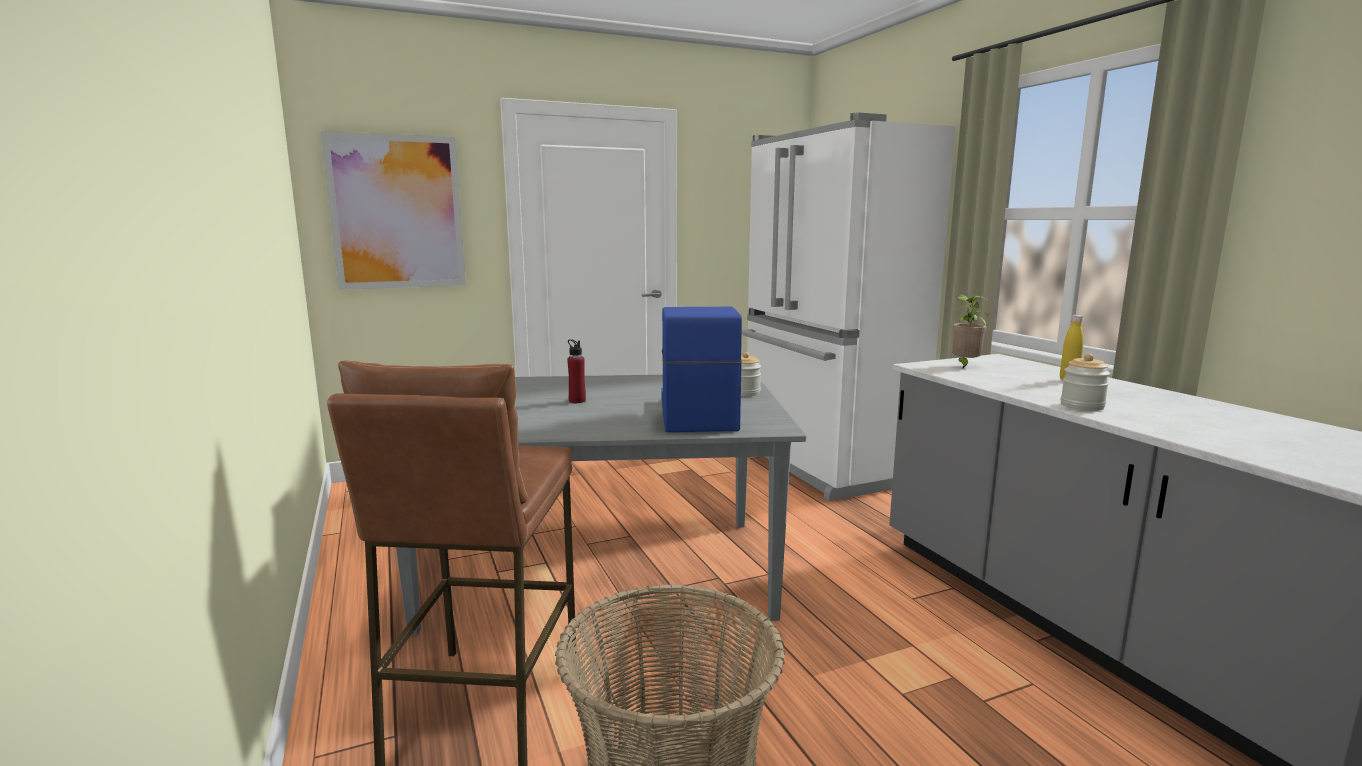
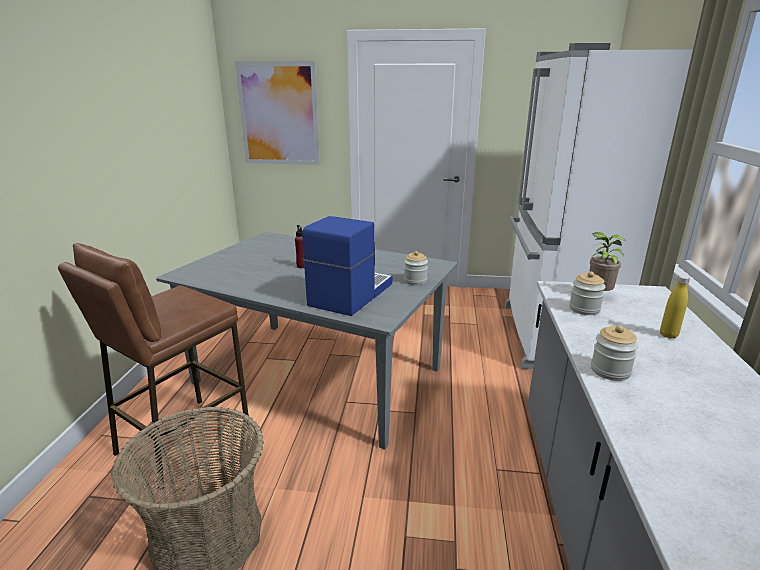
camera: 30 degrees right, 10 degrees up
(975, 375) = (584, 309): none -> jar

